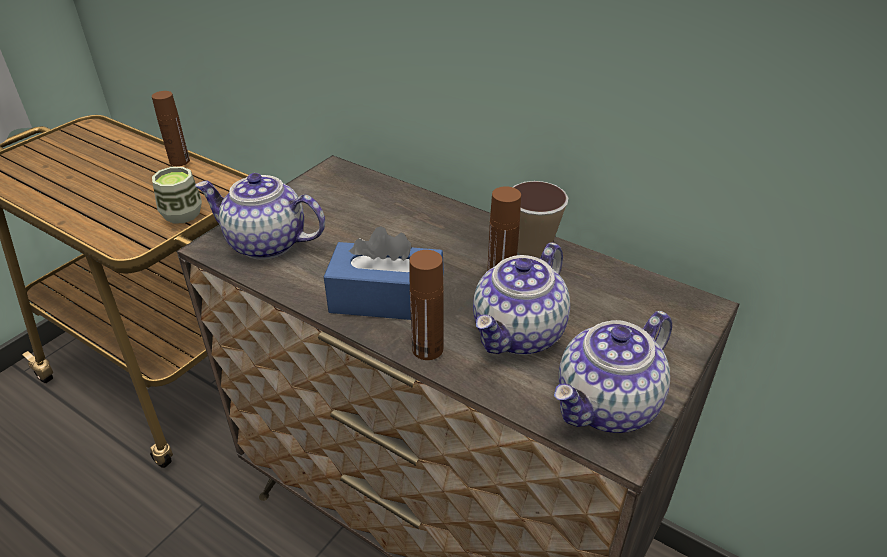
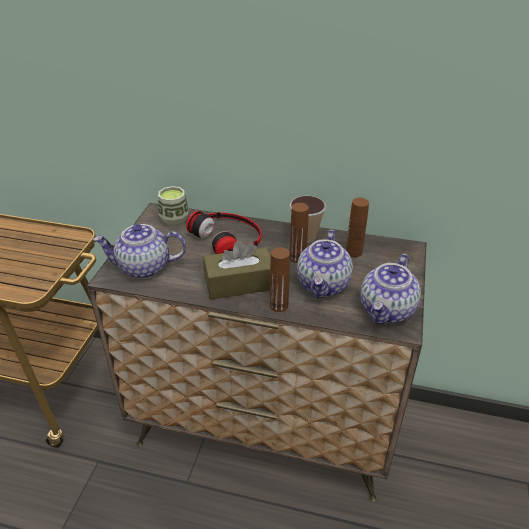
camera: 20 degrees left, 0 degrees up
(179, 161) = (28, 227): brown bottle -> brown bottle (354, 252)
(182, 214) = (55, 263): cup -> cup (174, 219)
(386, 299) = (239, 283): blue tissue box -> brown tissue box
(412, 226) = (228, 238): none -> headphones

